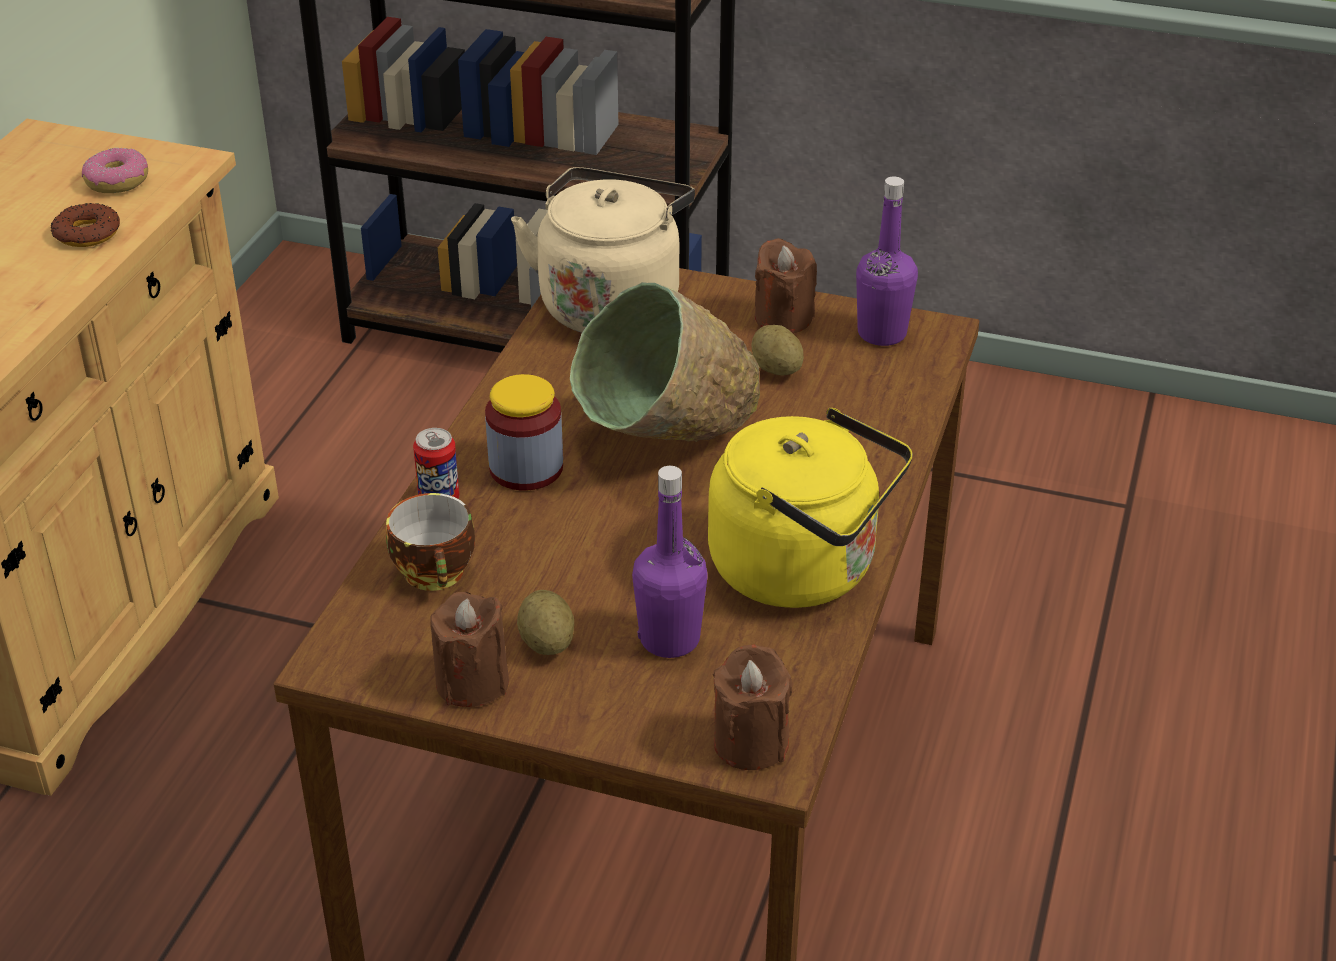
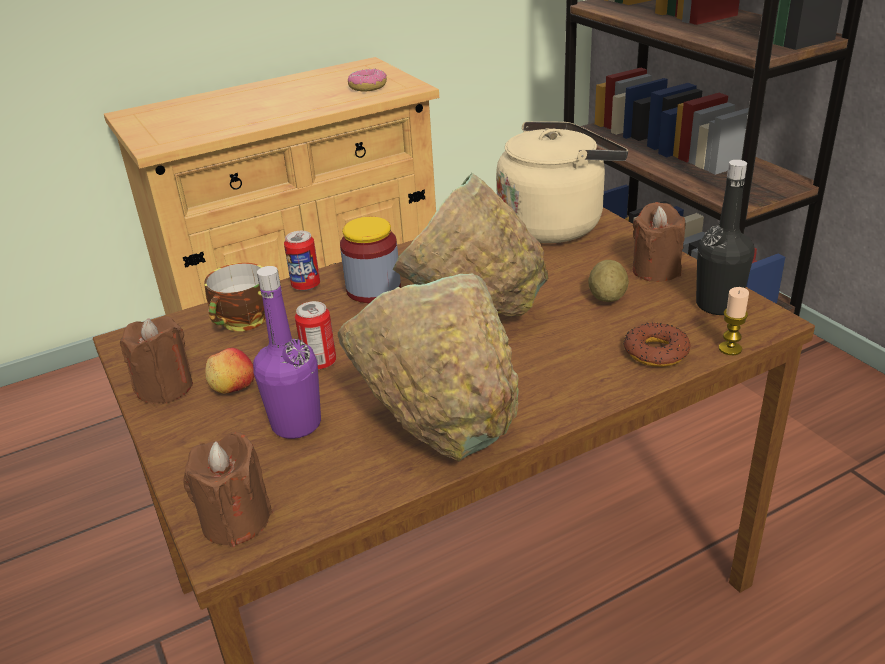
camera: 45 degrees right, 5 degrees down
(87, 233) = (320, 103): donut -> donut (655, 352)
(547, 643) = (233, 387): potato -> apple
(596, 572) = (320, 362): none -> can
(803, 570) = (440, 427): yellow kettle -> green bowl
(882, 333) = (718, 305): purple bottle -> black bottle
(942, 374) = (730, 349): none -> candle

